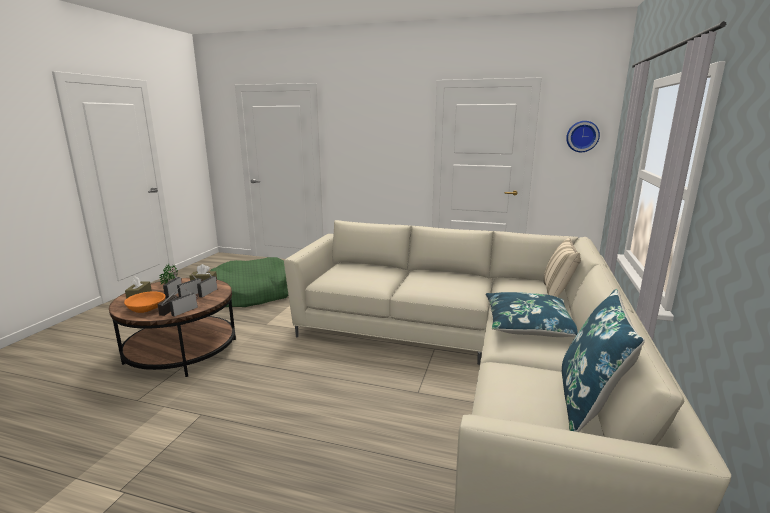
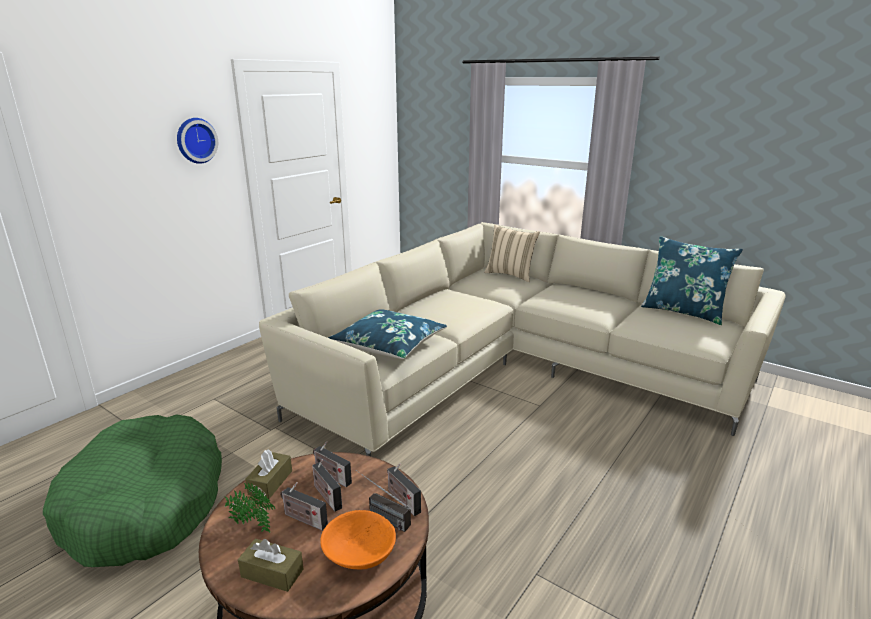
camera: 70 degrees left, 5 degrees up
(528, 325) = (566, 298): blue pillow -> blue pillow (389, 344)
(582, 136) = (376, 127): wall clock -> wall clock (195, 140)

